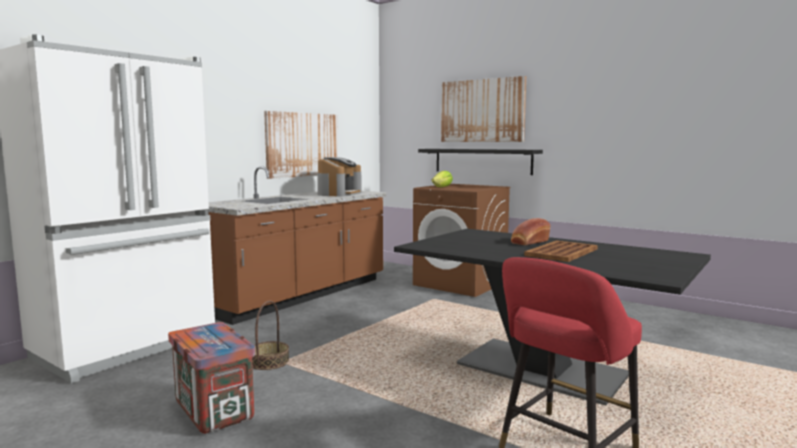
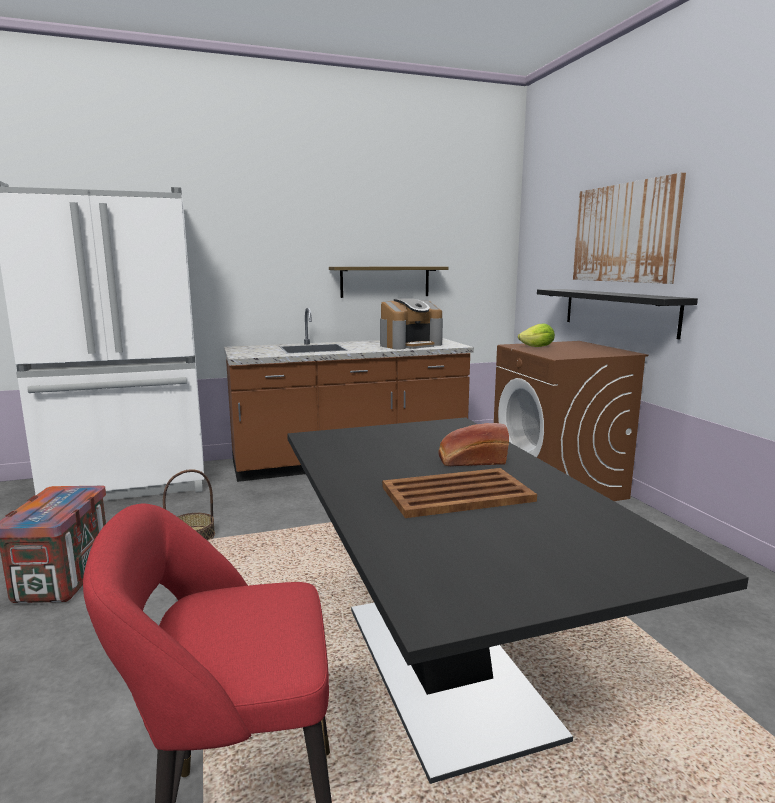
camera: 35 degrees right, 5 degrees up
(302, 144) = (385, 281): picture -> shelf

